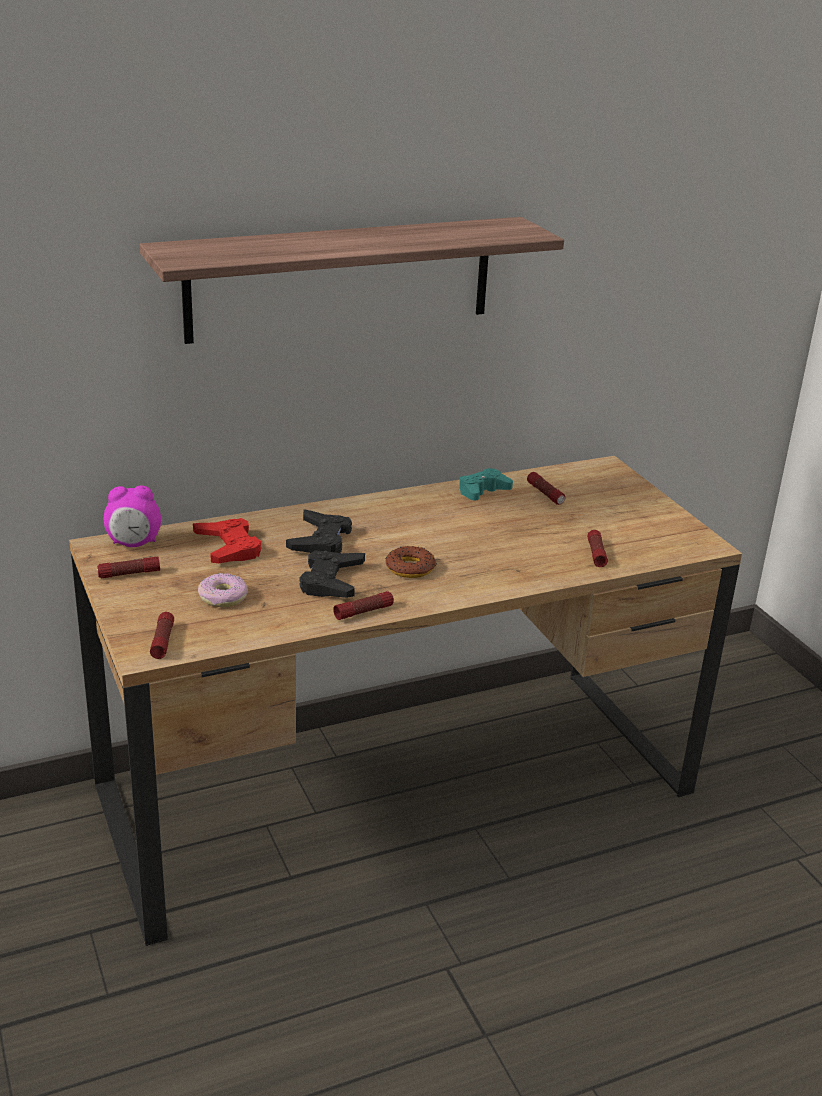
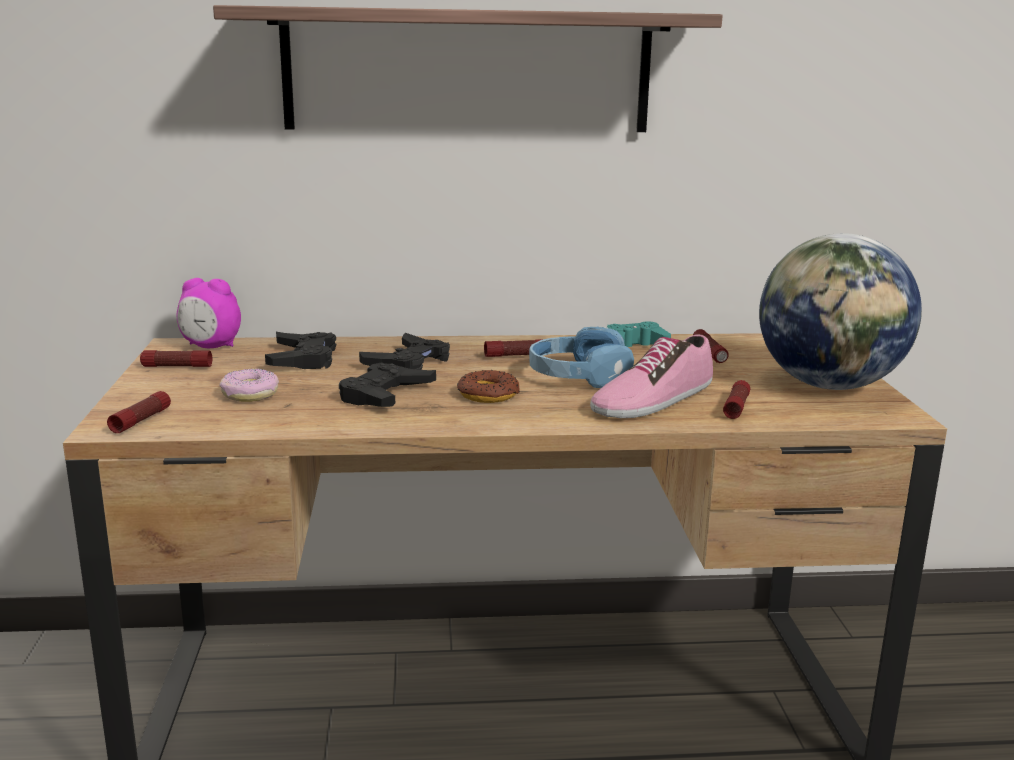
camera: 20 degrees right, 10 degrees down
(228, 547) = (303, 358): red game controller -> black game controller
(363, 612) = (394, 424): flashlight -> flashlight (516, 356)
(464, 537) = (578, 377): none -> blue headphones
(533, 554) = (652, 399): none -> shoe
(648, 519) = (829, 385): none -> globe

